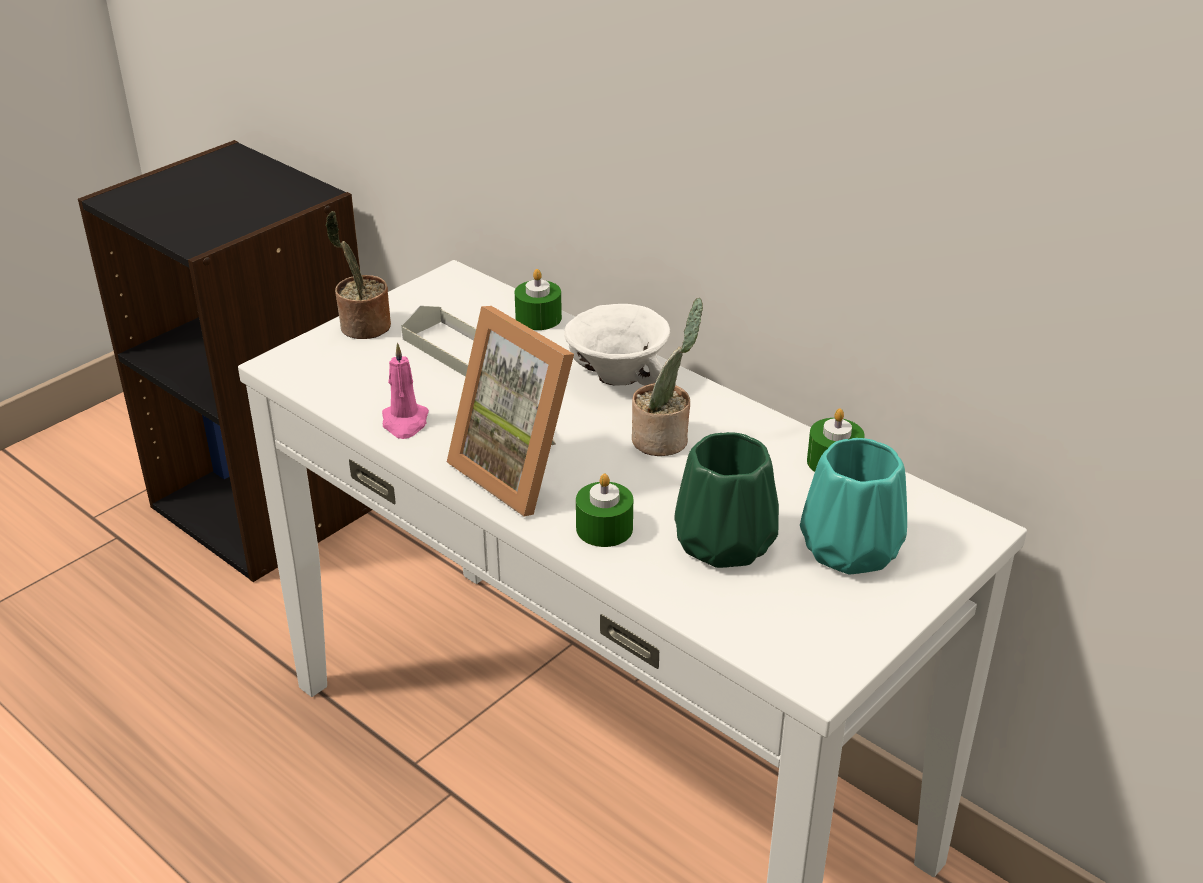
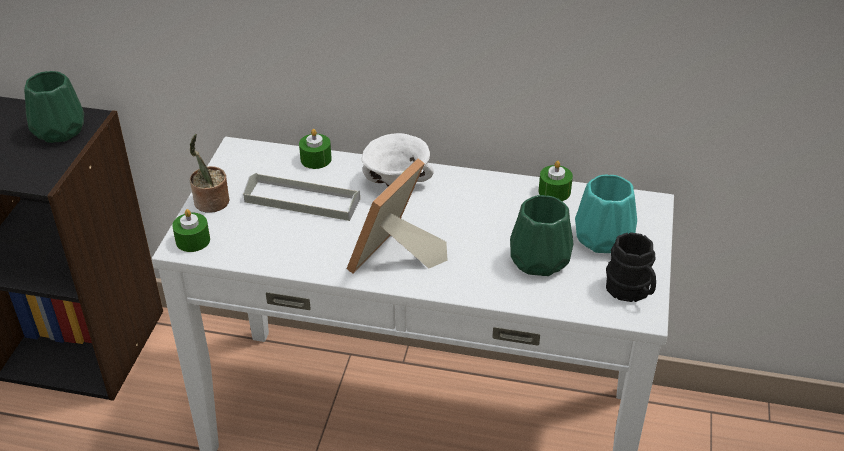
camera: 30 degrees left, 5 degrees up
(266, 197) = (58, 131): none -> green vase
(405, 423) = (298, 256): pink candle -> none
(523, 470) = (395, 260): picture frame -> picture frame turned 105 degrees clockwise
(604, 528) = (471, 277): green candle -> green candle (193, 240)
(664, 439) = (456, 211): potted plant -> none
(826, 636) = (631, 291): none -> black mug

